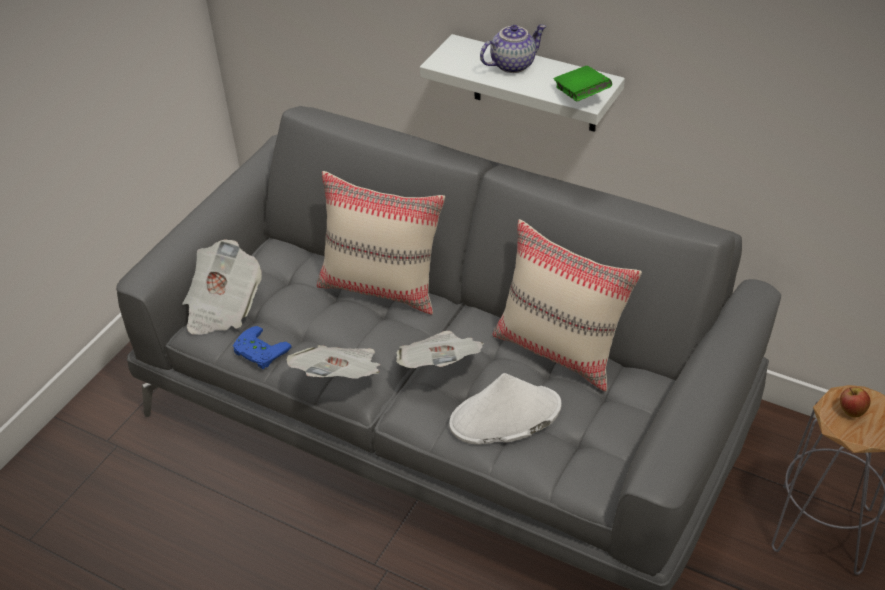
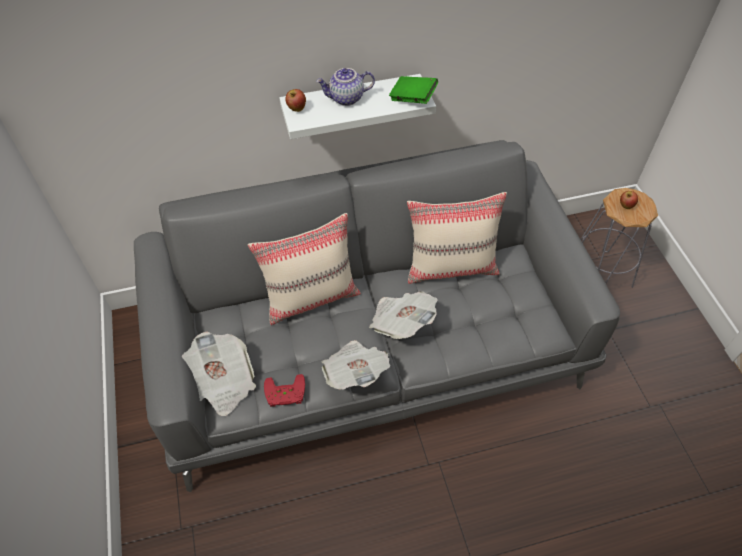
camera: 45 degrees left, 10 degrees up
(258, 352) = (285, 394): blue game controller -> red game controller
(452, 51) = (296, 109): none -> apple
(505, 416) = (468, 326): white hat -> none
(512, 64) = (346, 99): teapot -> teapot turned 120 degrees counterclockwise

